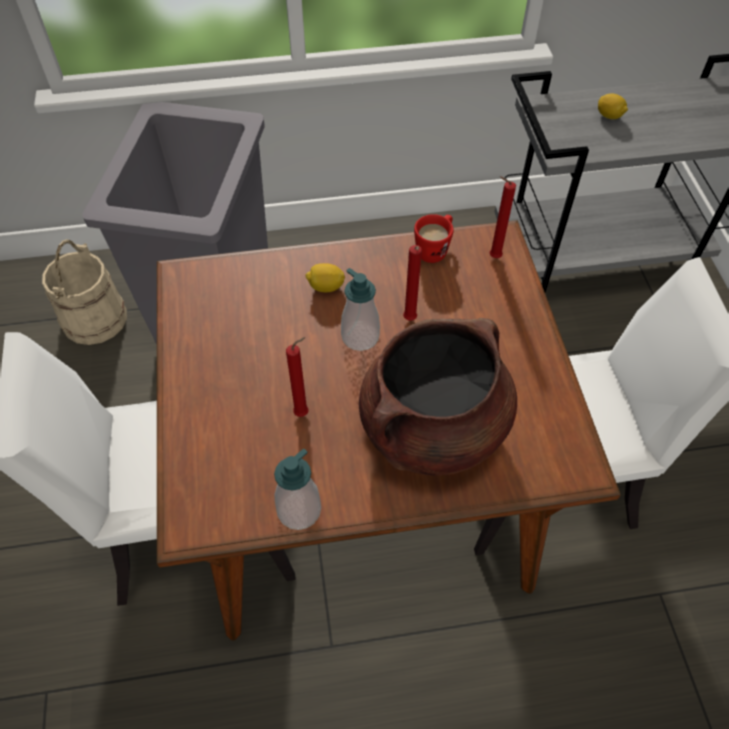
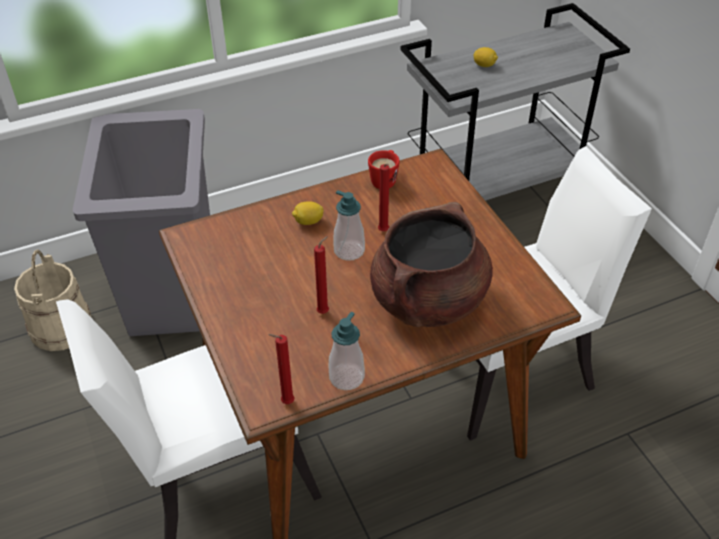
camera: 15 degrees left, 10 degrees down
(492, 257) = (432, 176): red candle -> red candle (285, 402)

